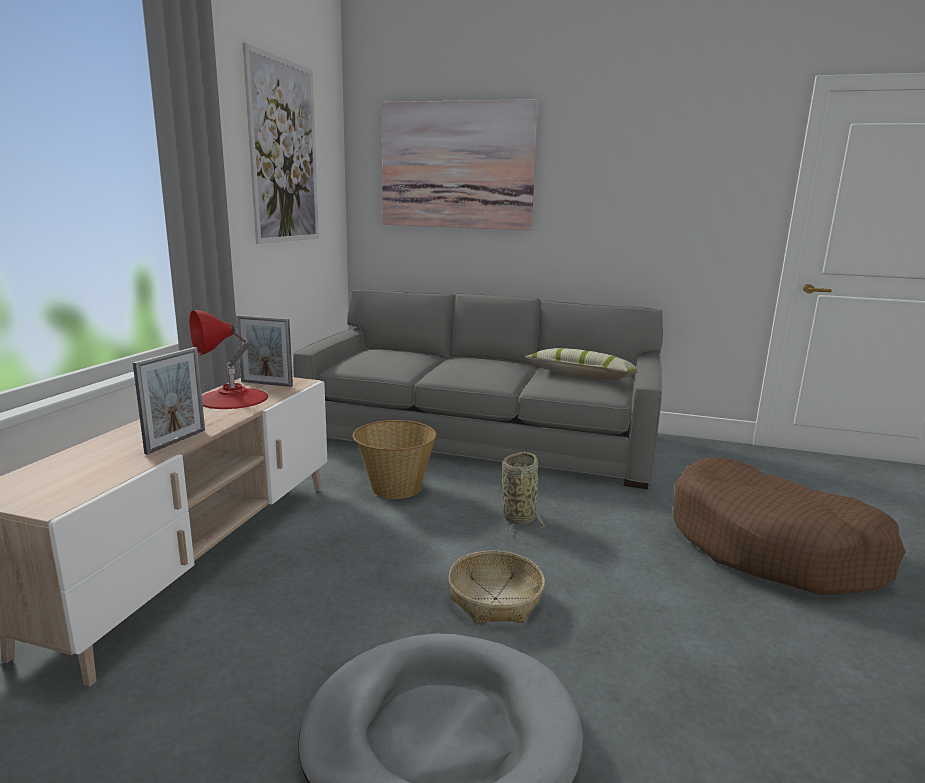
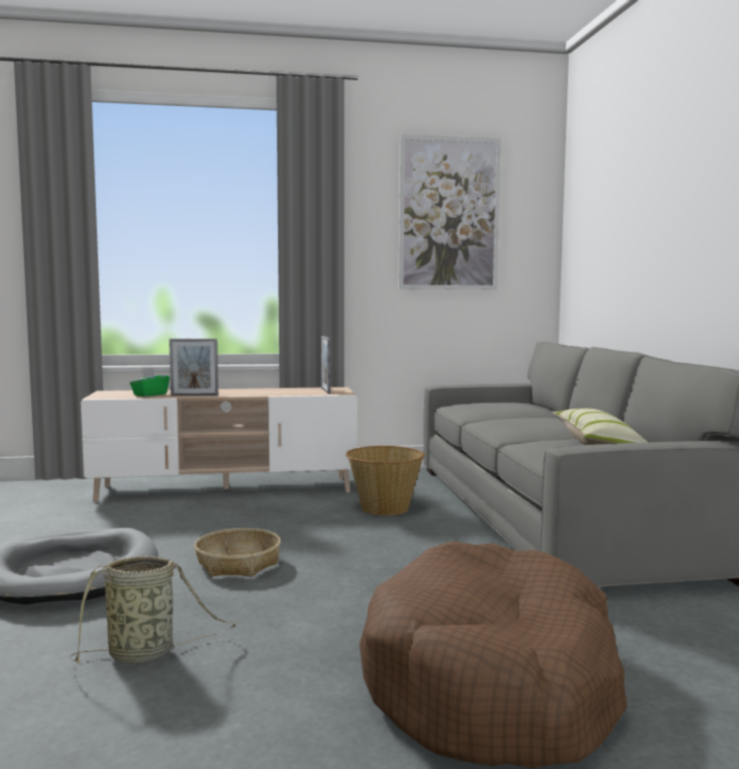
camera: 65 degrees right, 10 degrees down
(108, 466) = (150, 395): none -> green tissue box
(233, 398) = (283, 391): red table lamp -> none
(457, 166) = (621, 203): picture -> none
(519, 516) = (392, 552): basket -> basket (146, 654)

